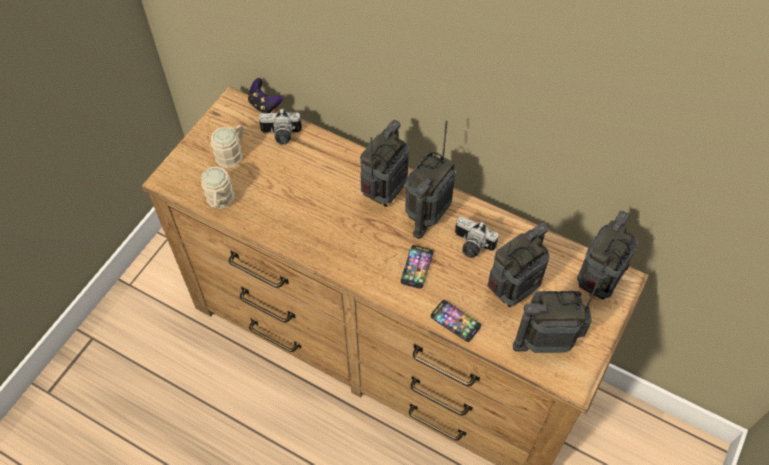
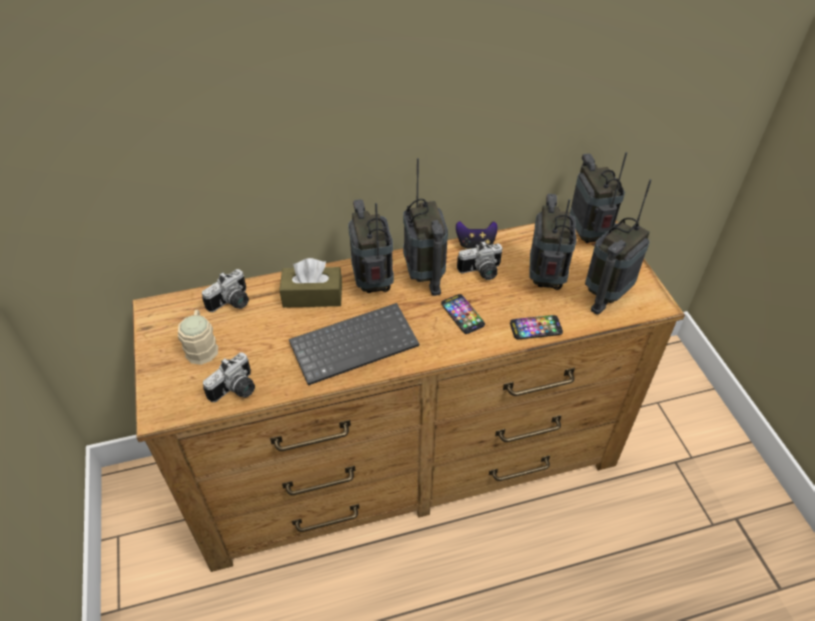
camera: 45 degrees left, 10 degrees down
(220, 201) = (236, 390): beige mug -> camera
(264, 105) = (188, 291): game controller -> game controller (475, 245)
(322, 228) = (355, 343): none -> keyboard
(335, 170) = (312, 296): none -> brown tissue box

